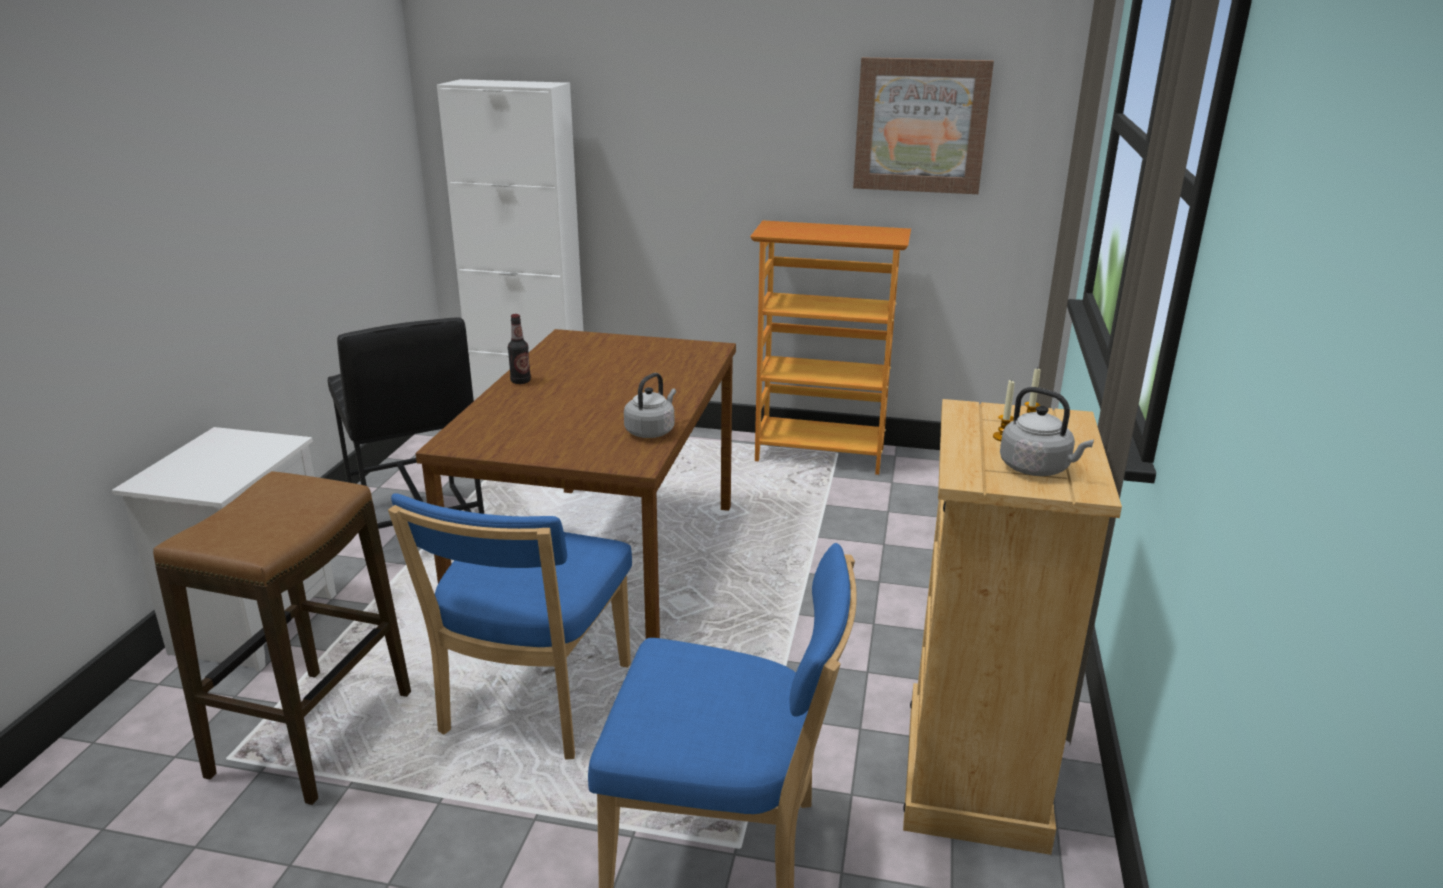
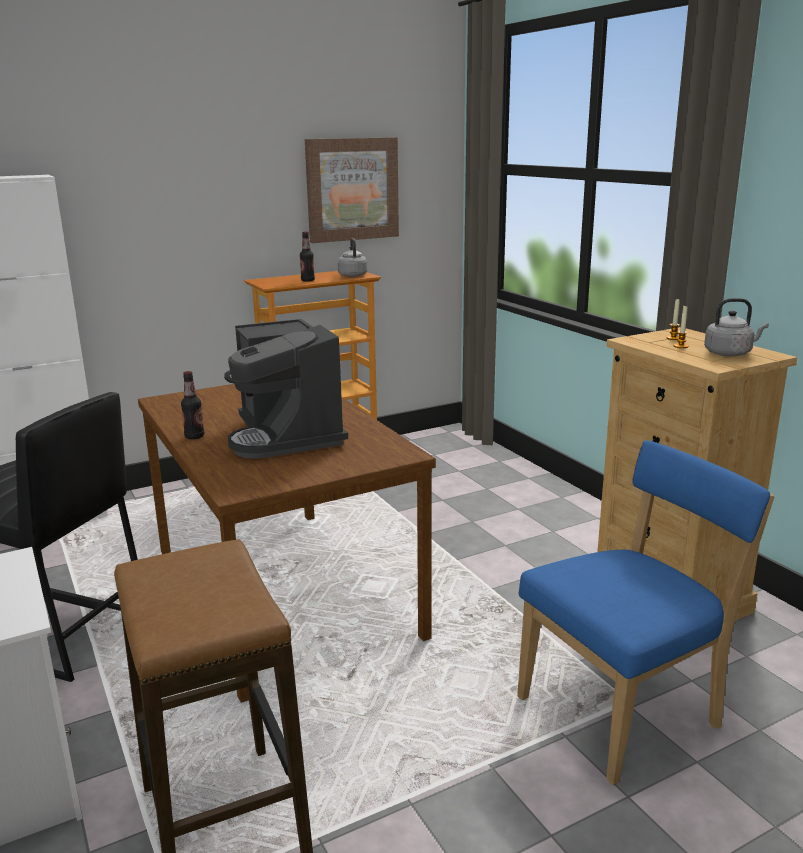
camera: 40 degrees left, 5 degrees down
(532, 704) = (372, 702): blue chair -> none
(586, 406) = (287, 435): none -> coffee machine
(651, 431) = (370, 434): grey kettle -> grey kettle (352, 275)
(818, 234) = (307, 280): none -> bottle

